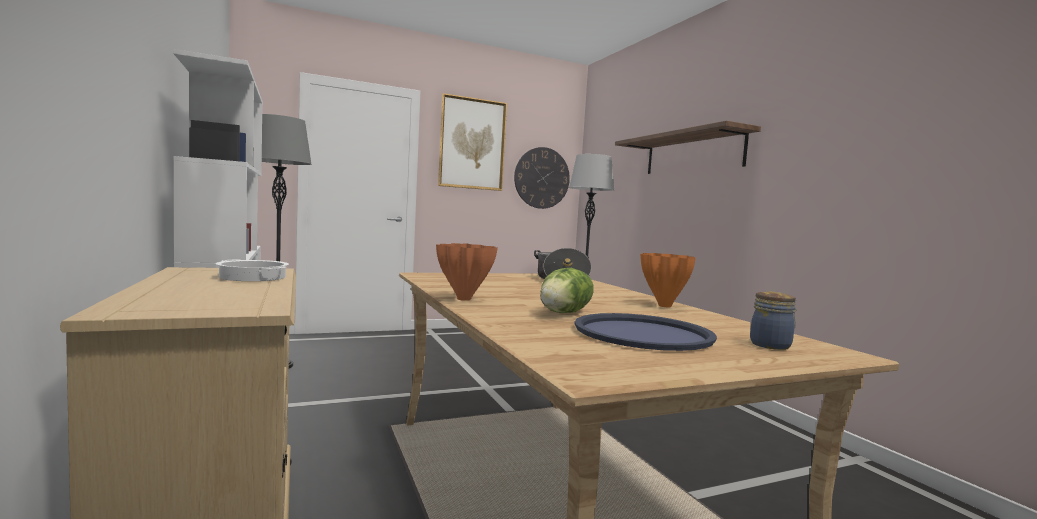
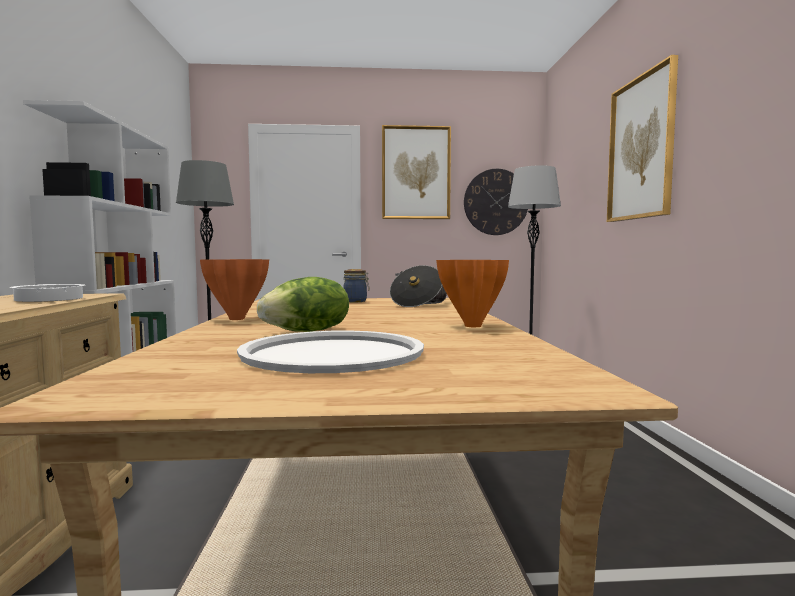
camera: 20 degrees right, 0 degrees up
(642, 333) = (333, 353): blue tray -> white tray
(692, 153) = (641, 148): shelf -> picture
(772, 345) = (489, 372): jar -> jar (356, 301)

